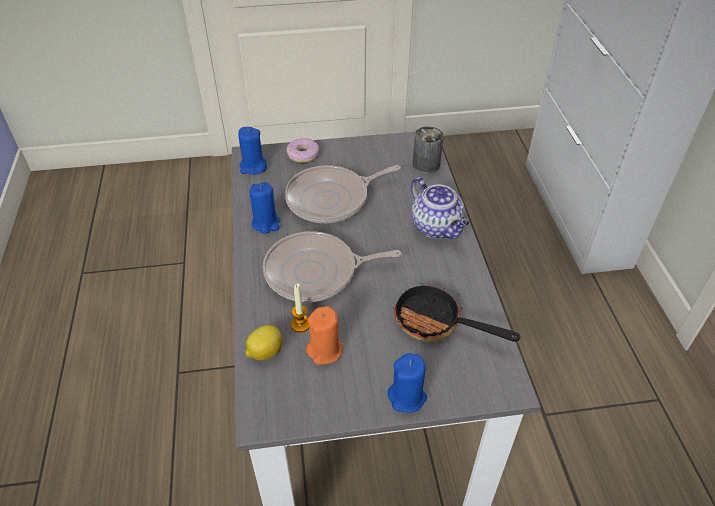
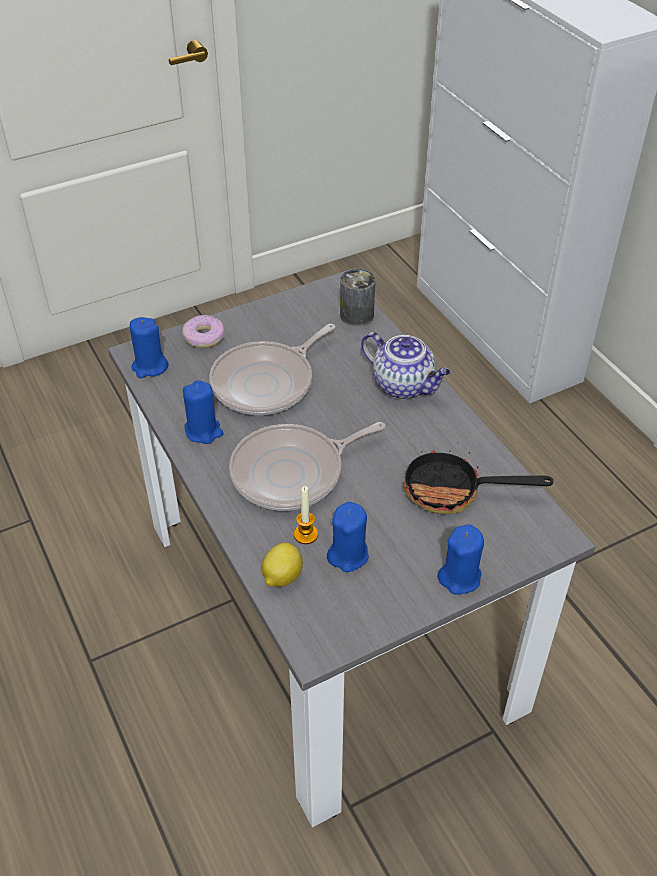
camera: 20 degrees left, 0 degrees up
(325, 350) = (348, 555): orange candle -> blue candle

